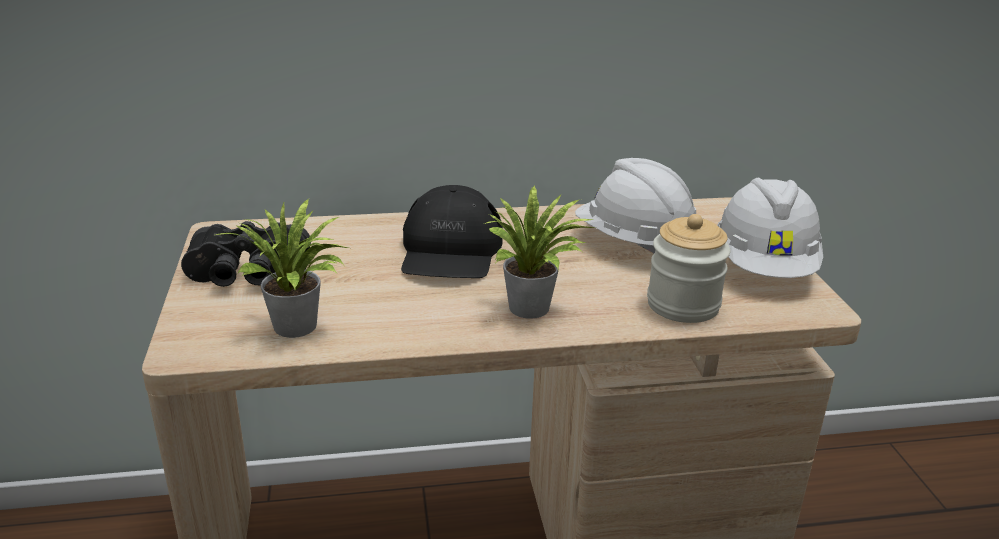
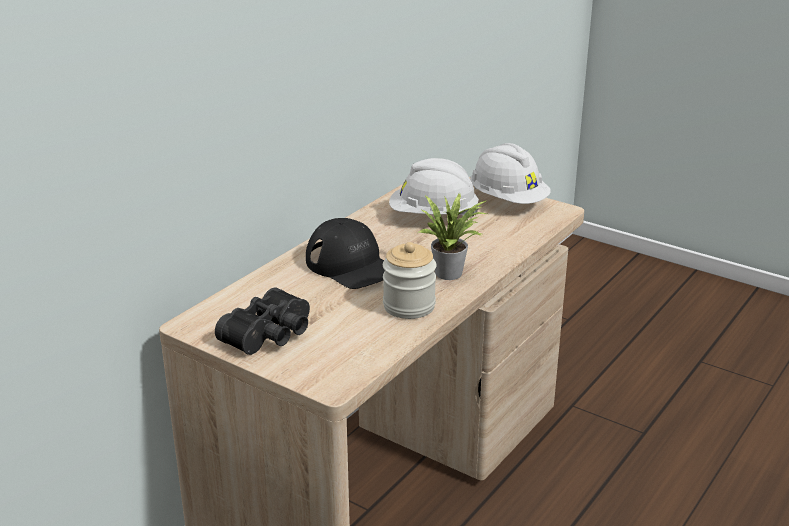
camera: 45 degrees left, 0 degrees up
(298, 328) = (364, 343): potted plant -> none
(683, 305) = (508, 237): jar -> jar (409, 306)

